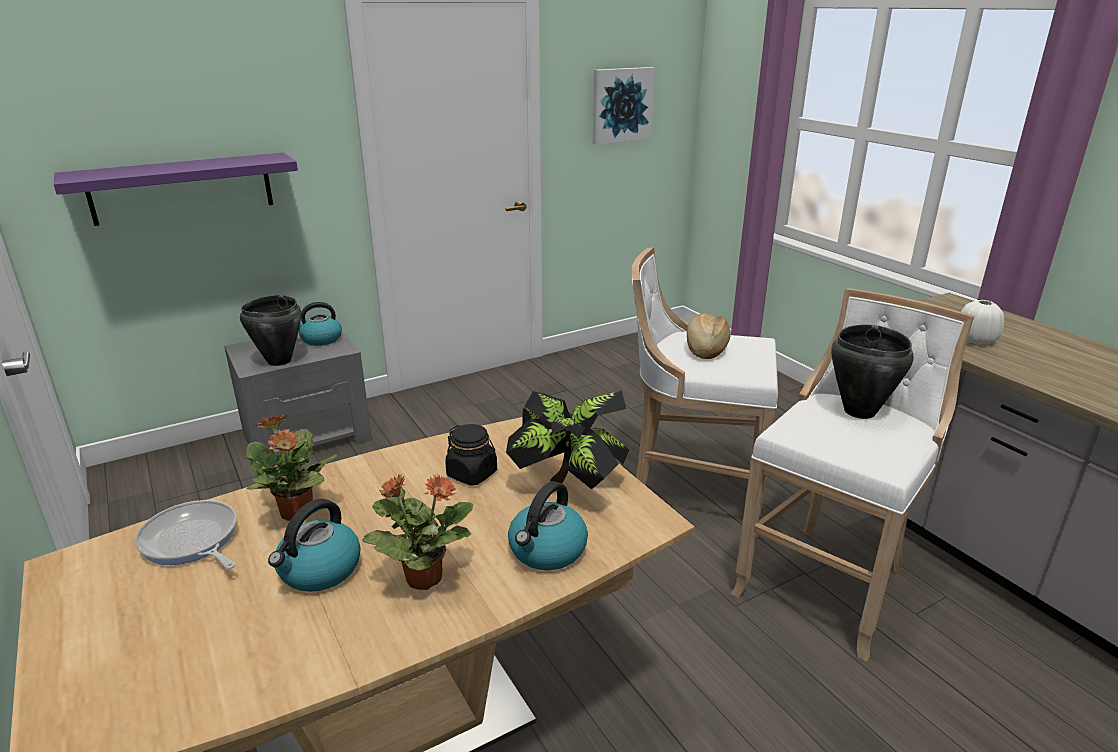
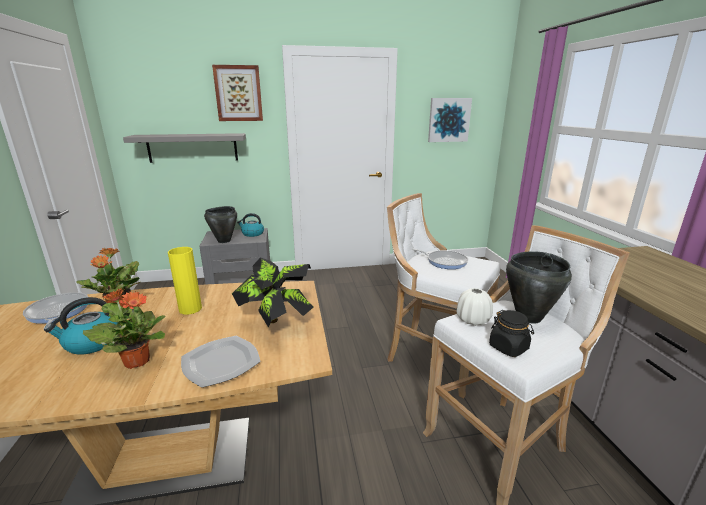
camera: 20 degrees right, 5 degrees down
(182, 188) = (192, 147): purple shelf -> grey shelf
(266, 78) = (238, 93): none -> picture
(414, 489) = (190, 309): none -> yellow vase
(472, 474) = (229, 307): black jar -> black jar (508, 348)
(547, 551) = (222, 362): kettle -> plate
(705, 348) = (444, 261): bread -> frying pan
(975, 340) = (648, 278): white vase -> white vase (473, 320)

